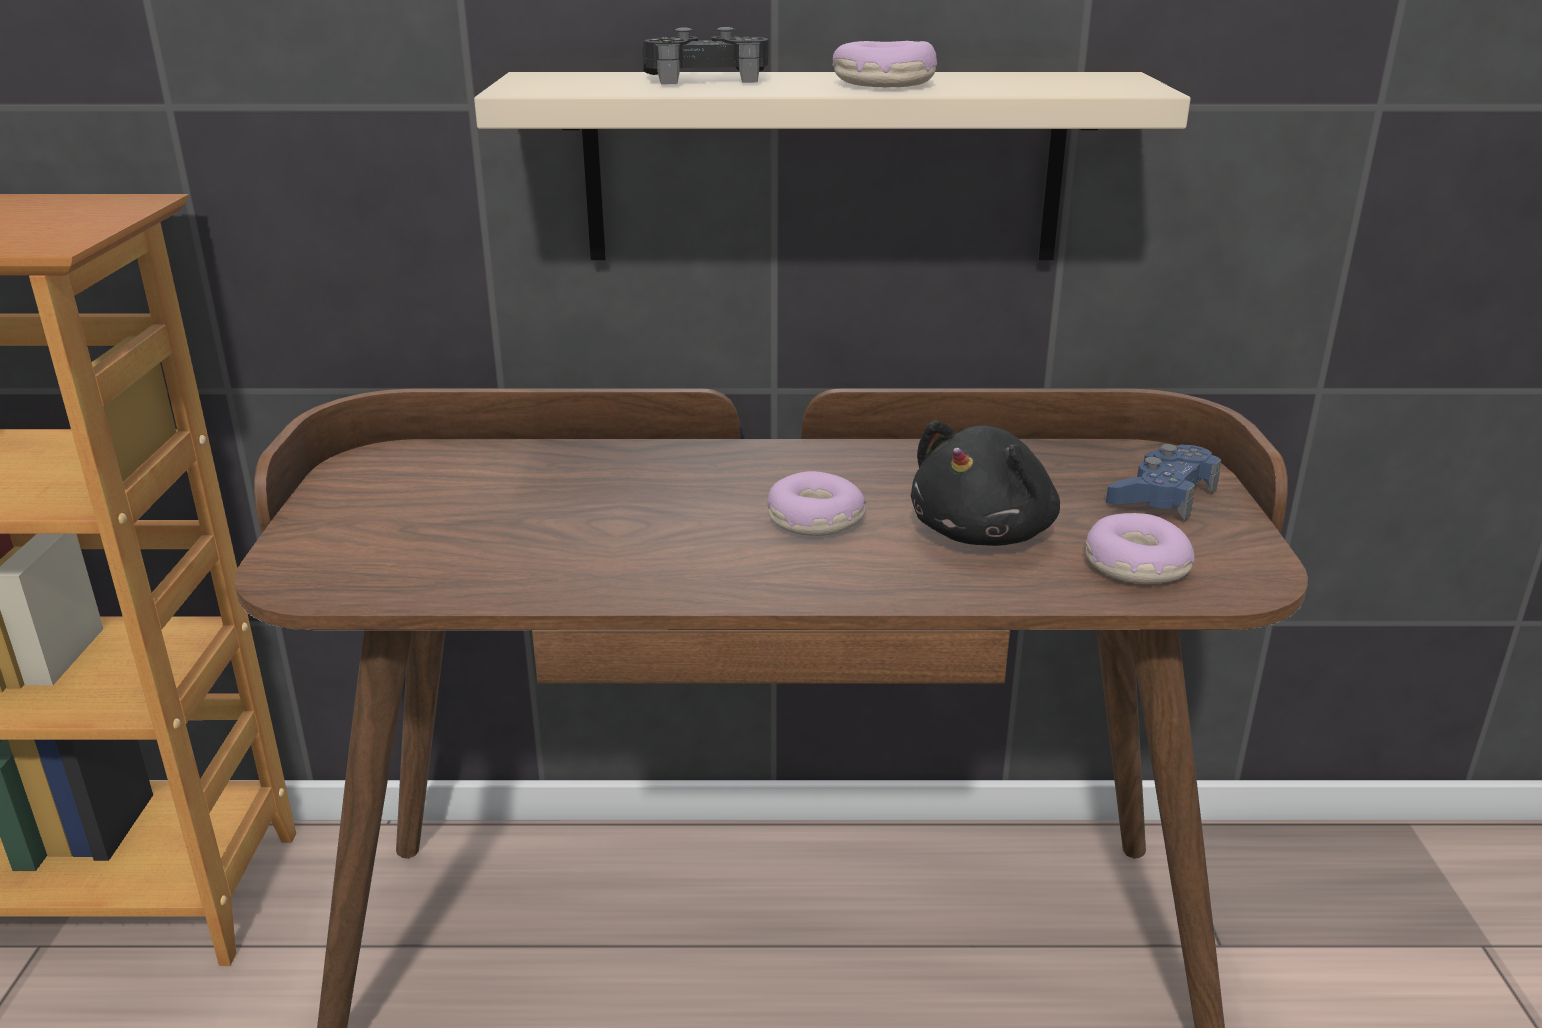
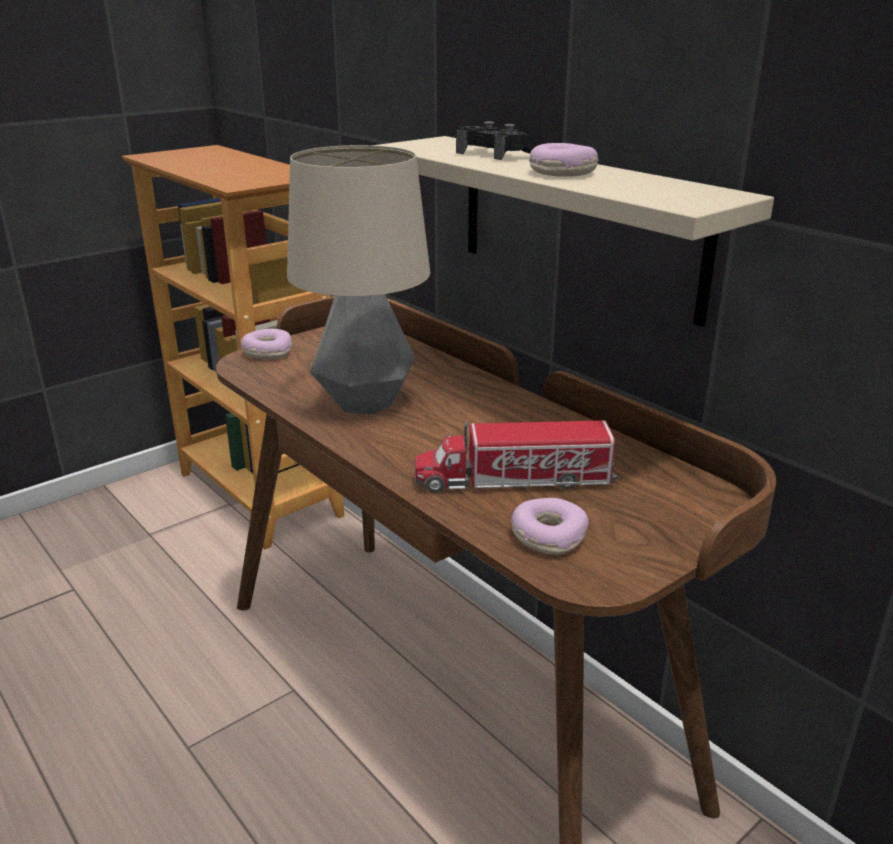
camera: 50 degrees right, 0 degrees up
(629, 541) = (365, 403): none -> table lamp
(814, 520) = (454, 433): donut -> donut (267, 352)
(985, 533) = (514, 480): black plush toy -> toy truck
(1162, 495) = (662, 517): blue game controller -> none

